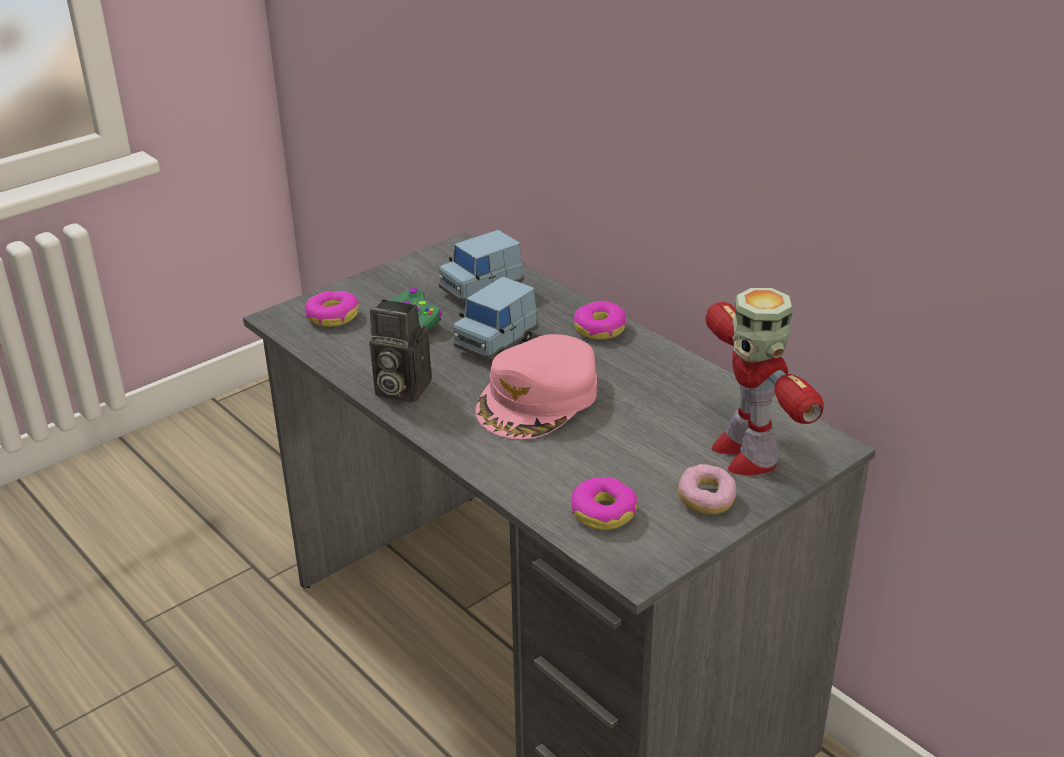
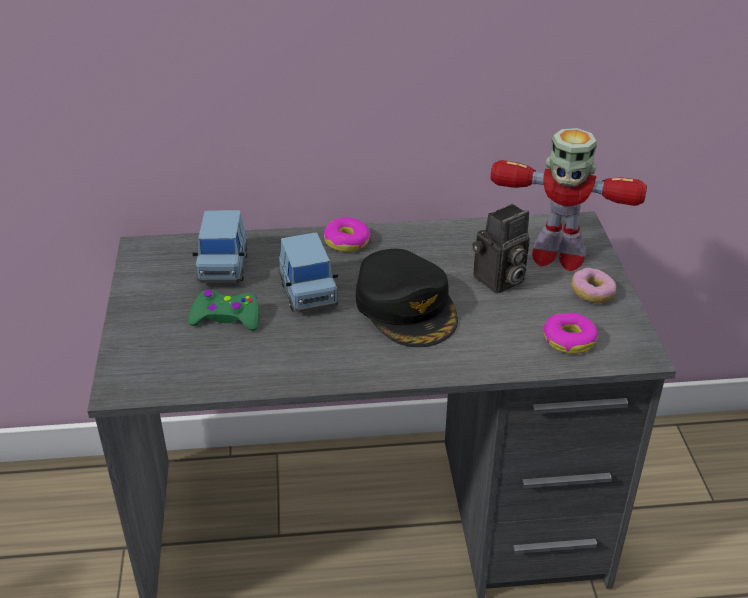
camera: 55 degrees left, 5 degrees up
(332, 316) = (159, 357): donut -> none
(399, 389) = (318, 367): camera -> camera (499, 281)
(538, 399) = (407, 307): pink cap -> black cap

